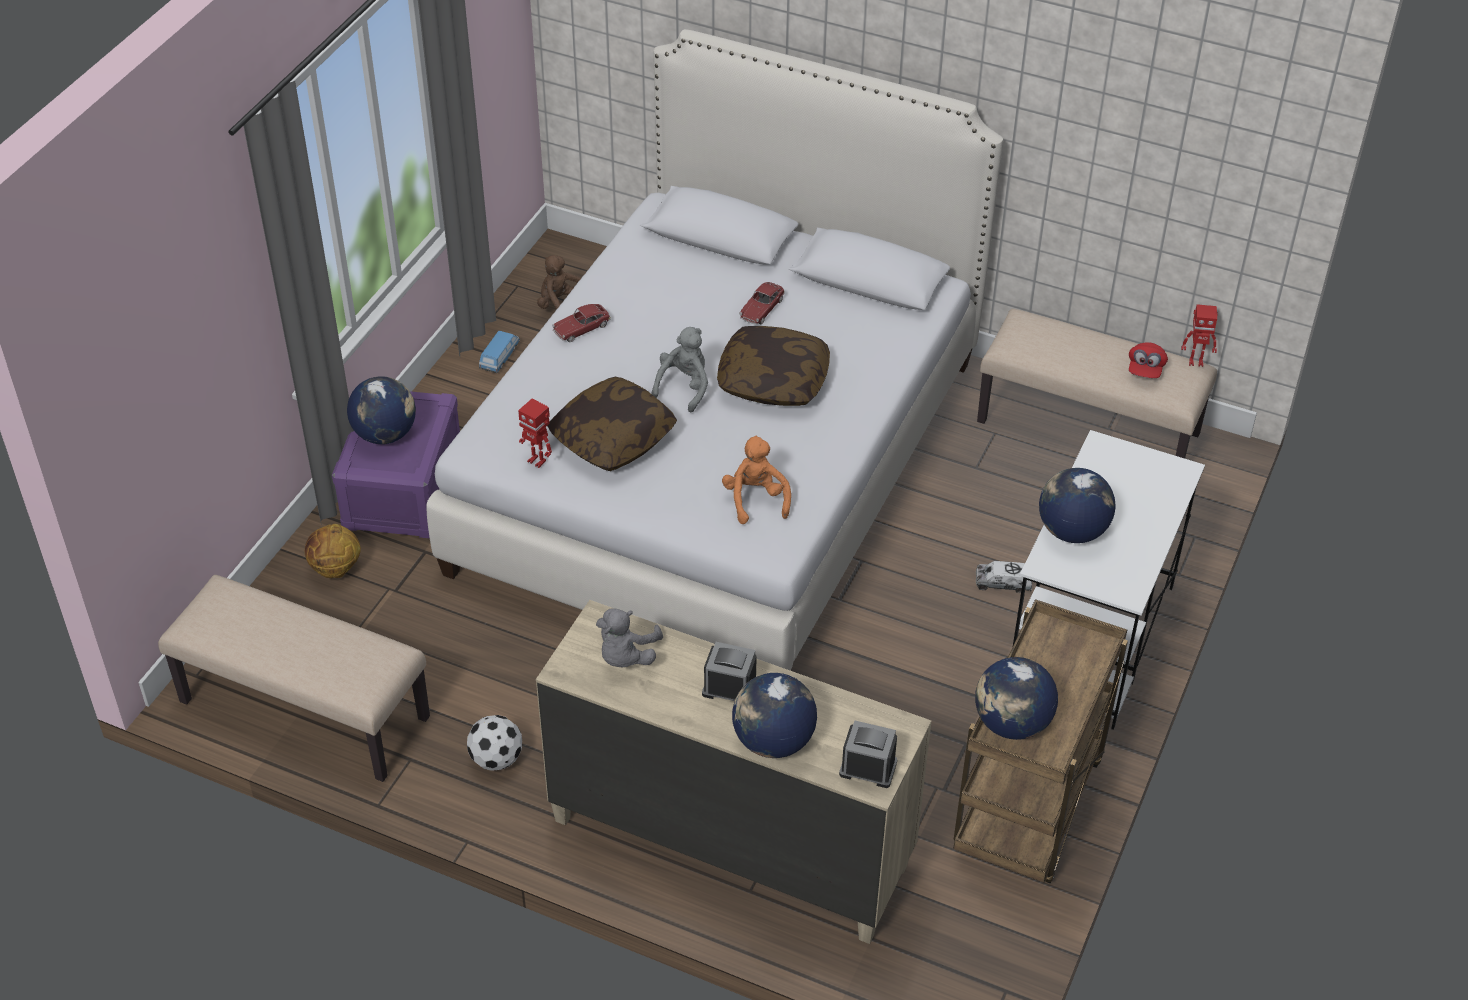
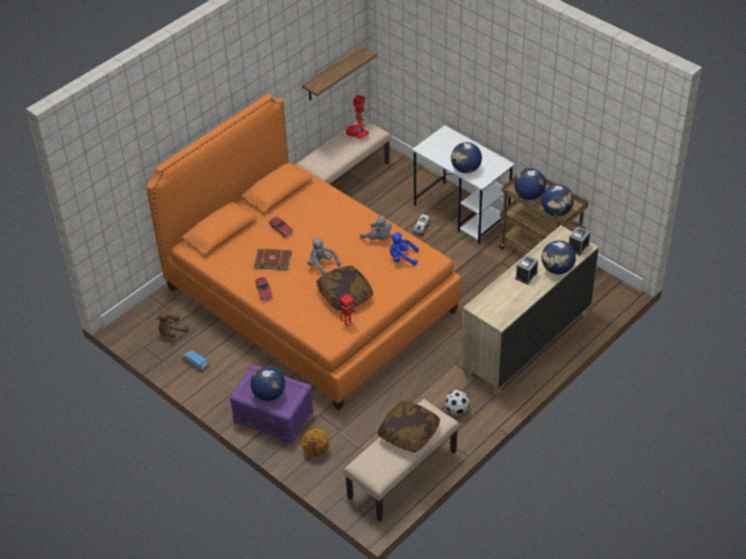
camera: 70 degrees left, 0 degrees up
(626, 656) = (499, 302): grey plush toy -> grey plush toy (378, 238)
(670, 318) = (272, 260): none -> brown book
(718, 463) = (309, 299): white bed -> orange bed
(755, 499) = (402, 258): orange plush toy -> blue plush toy
(773, 381) = (331, 236): pillow -> pillow (409, 433)
(1043, 661) = (528, 195): none -> globe
(1172, 213) = (332, 74): none -> shelf

